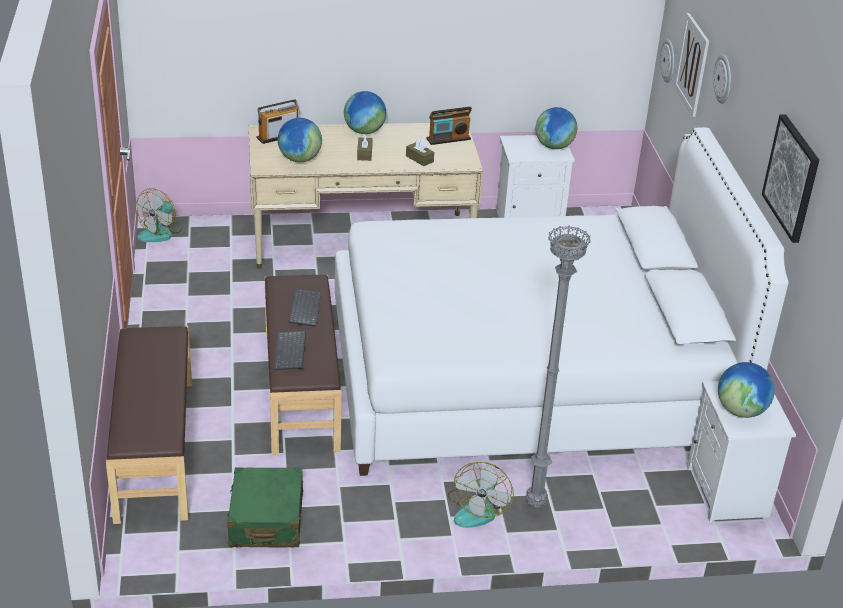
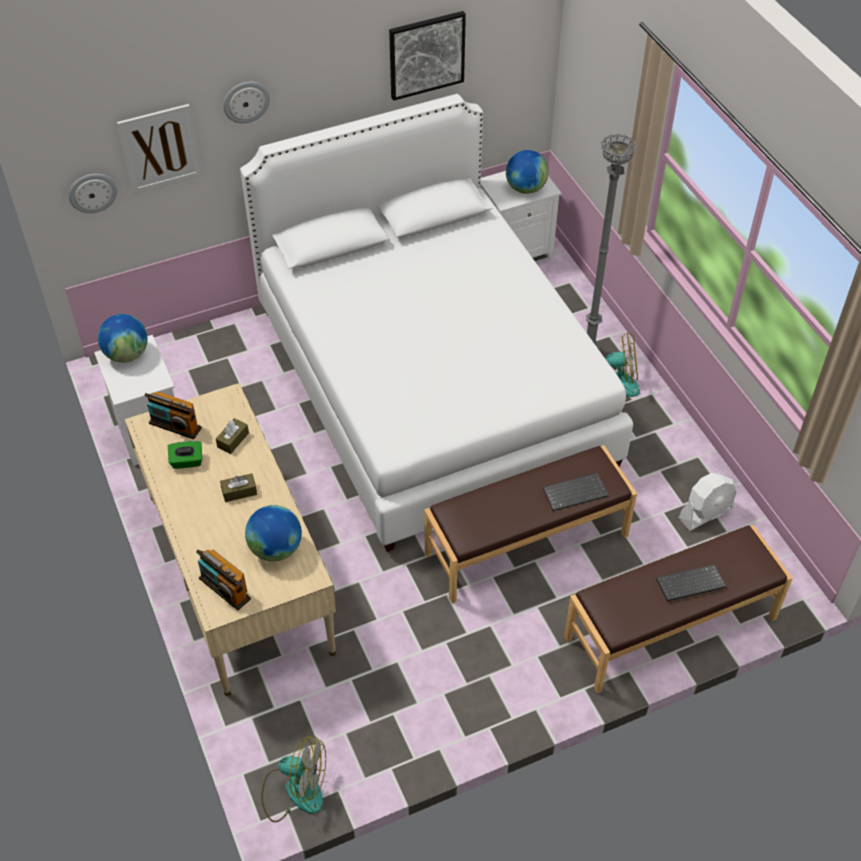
camera: 105 degrees left, 15 degrees up
(266, 520) = (706, 513): green suitcase -> white fan
(304, 308) = (501, 503): keyboard -> keyboard (690, 585)
(364, 131) = (182, 507): globe -> none
(408, 139) = (187, 462): none -> green tissue box
(448, 139) = (175, 426): radio -> radio turned 150 degrees clockwise

